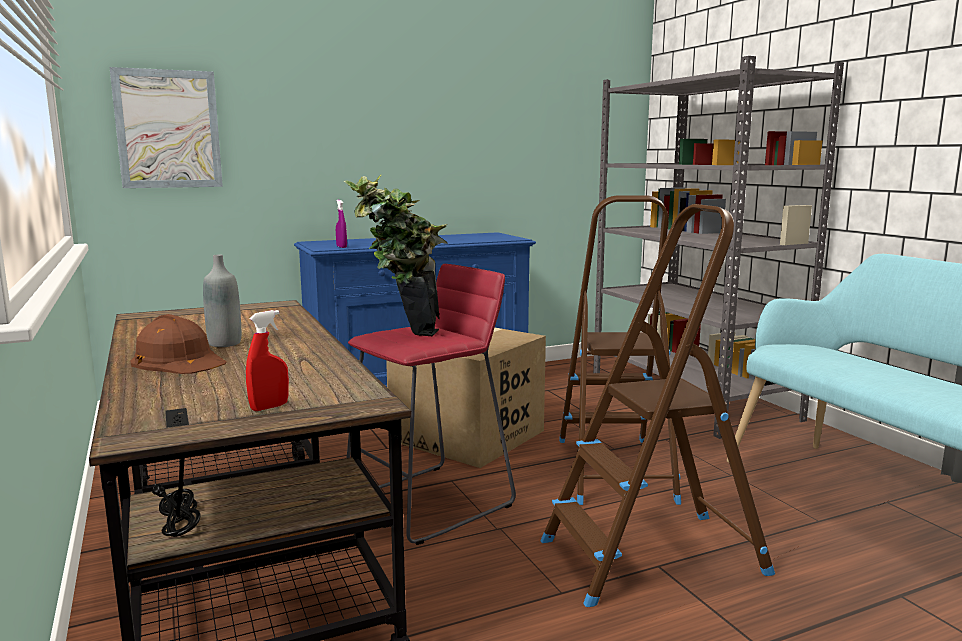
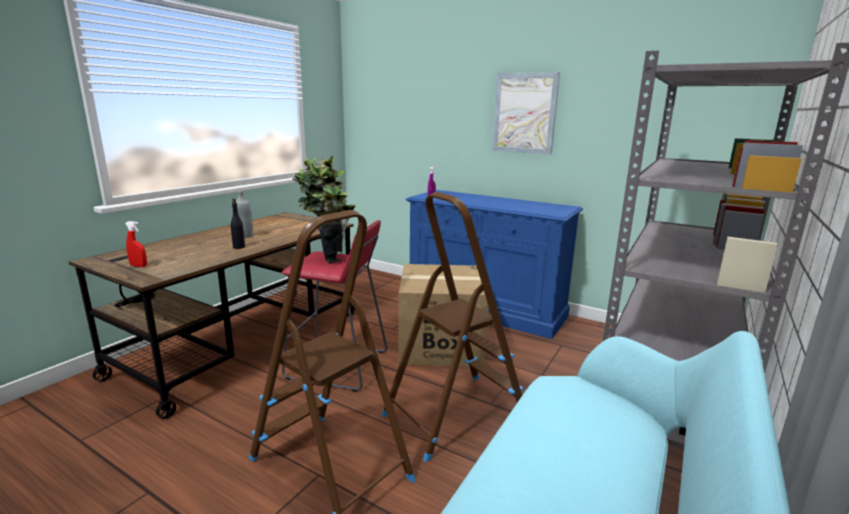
camera: 55 degrees right, 5 degrees up
(168, 129) = (382, 116): picture -> picture (524, 113)
(179, 360) = (208, 238): brown hard hat -> none
(289, 351) = (239, 247): none -> black bottle

